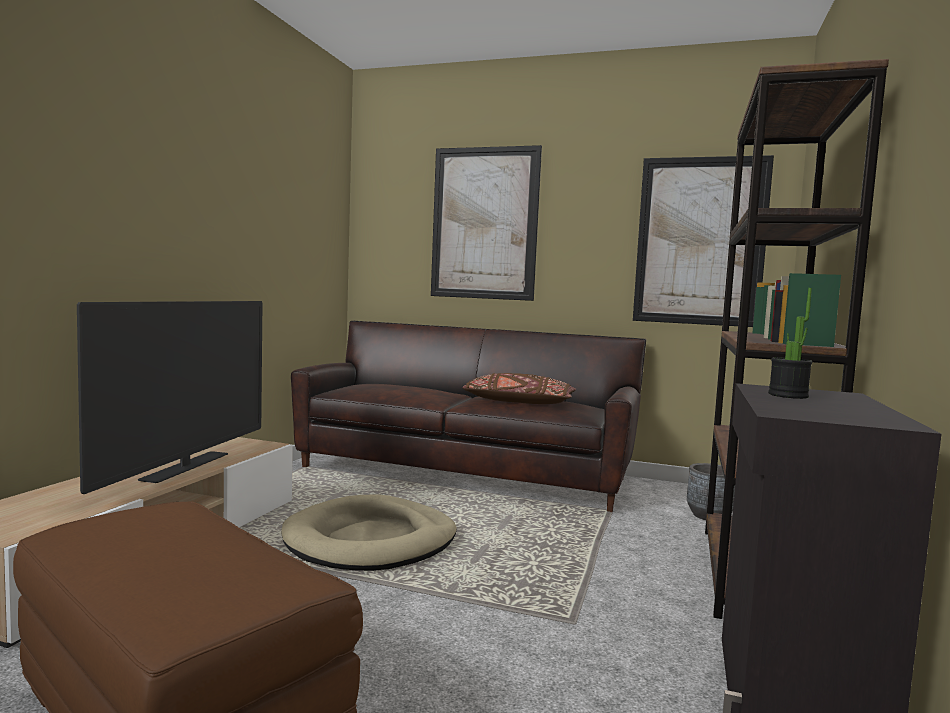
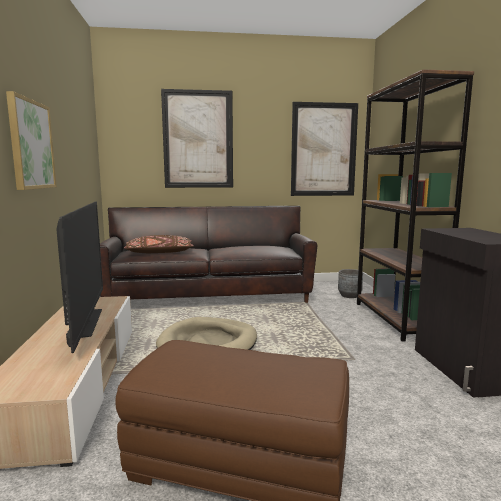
camera: 25 degrees left, 5 degrees up
(161, 218) = (31, 145): none -> picture
(518, 402) = (246, 249): brown pillow -> brown pillow (159, 252)
(788, 395) = (459, 232): potted plant -> none

